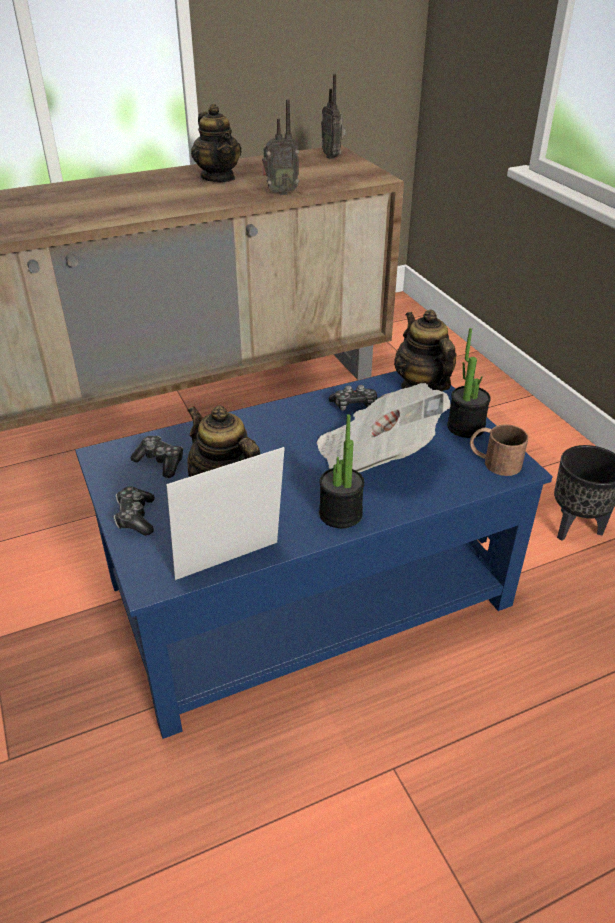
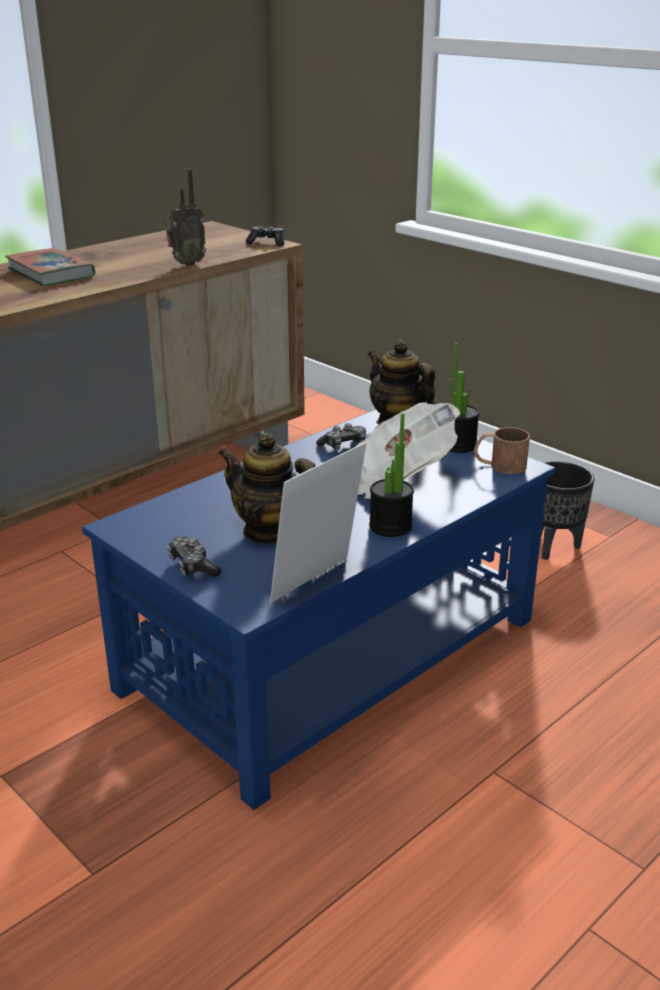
camera: 20 degrees left, 10 degrees down
(159, 188) = (51, 273): none -> book
(160, 462) = (183, 520): game controller -> game controller (267, 243)
(218, 177) = (107, 258): teapot -> none
(332, 157) = (213, 231): radio -> none

